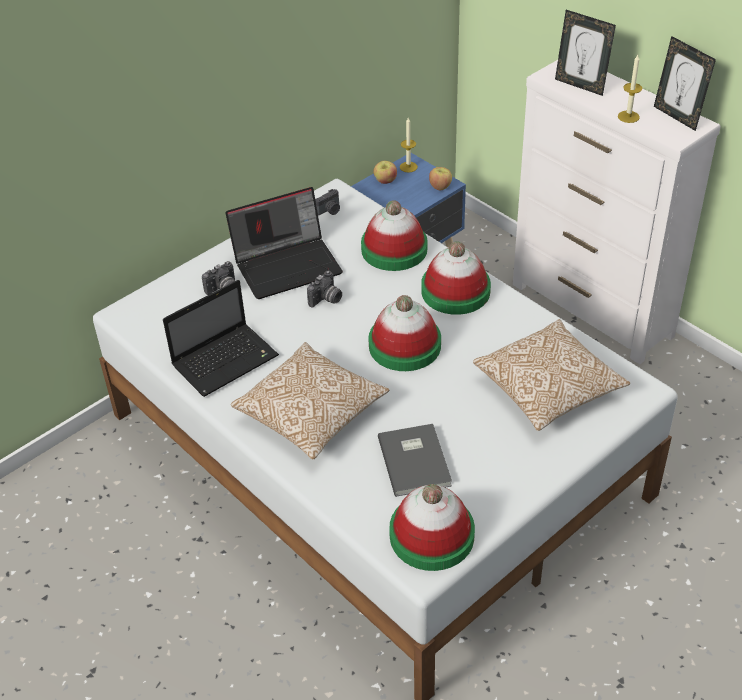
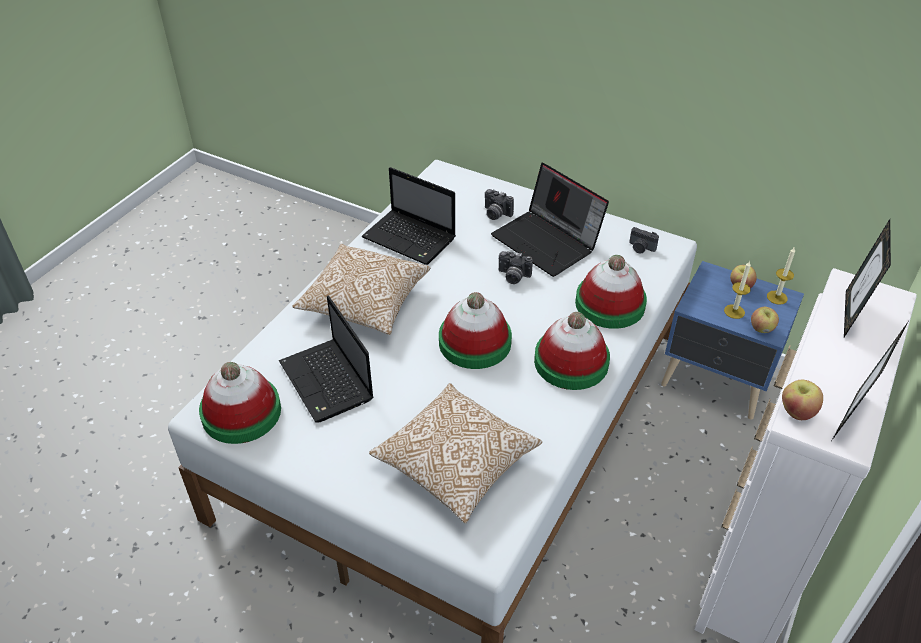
camera: 70 degrees right, 0 degrees up
(416, 460) = (328, 382): grey book -> laptop
(628, 116) = (814, 368): candle -> candle (734, 311)
(666, 136) = (797, 411): none -> apple

